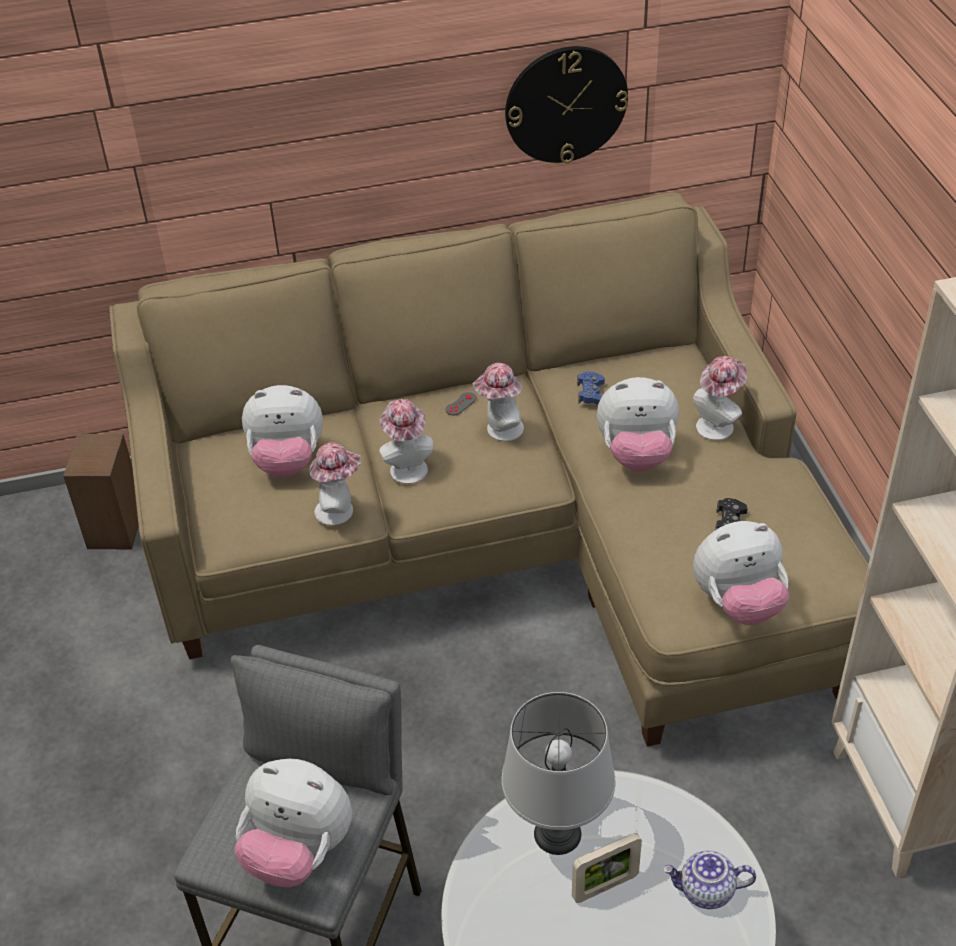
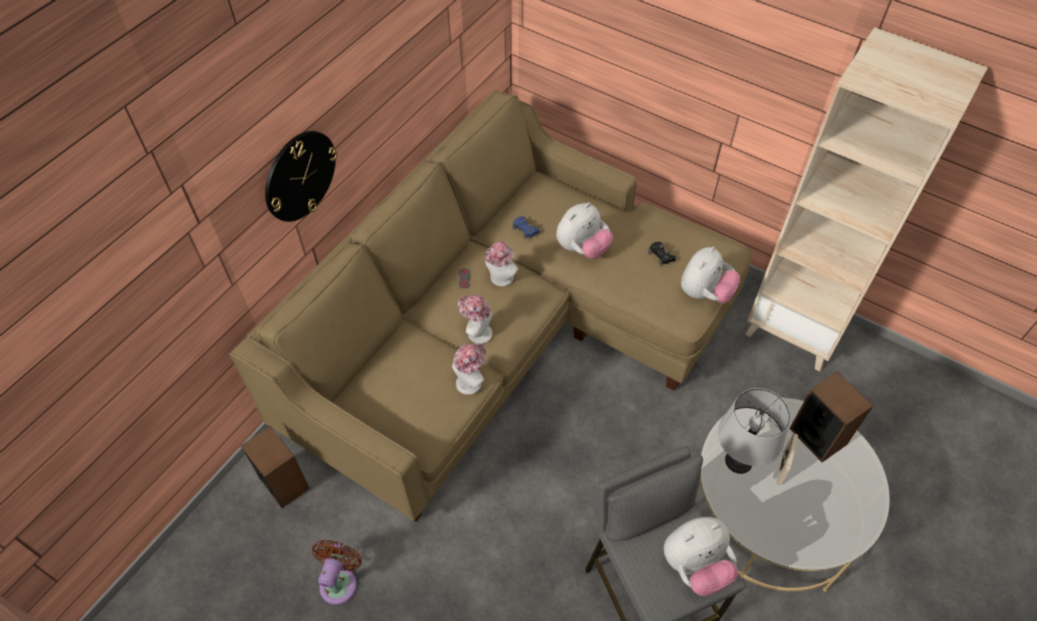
camera: 45 degrees left, 10 degrees up
(56, 658) = (340, 581): none -> brown fan
(287, 461) = (409, 373): plush toy -> none
(566, 104) = (428, 69): wall clock -> wall clock (300, 176)
(706, 891) = (818, 436): teapot -> speaker
(717, 424) = (599, 208): hat -> none

